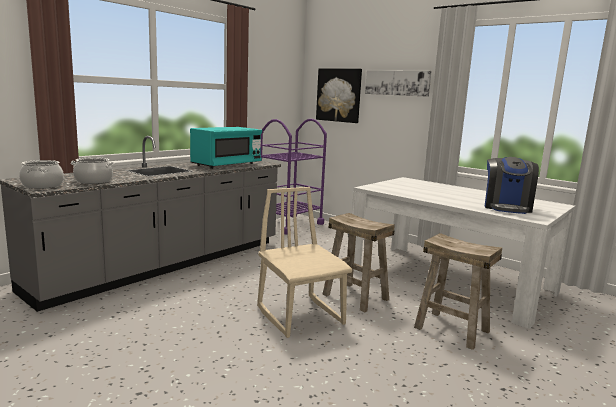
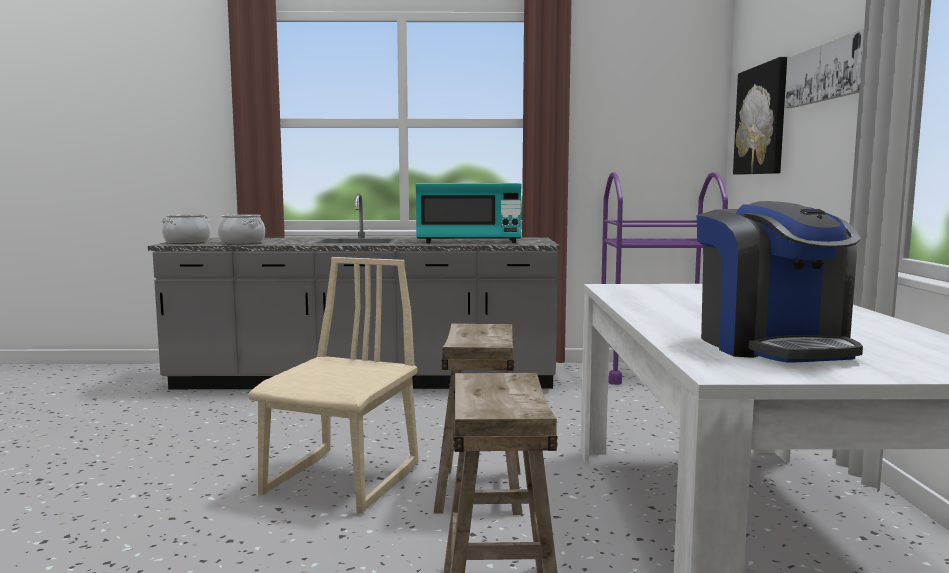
camera: 50 degrees right, 5 degrees down
(507, 207) = (772, 346): coffee machine -> coffee machine turned 75 degrees counterclockwise

